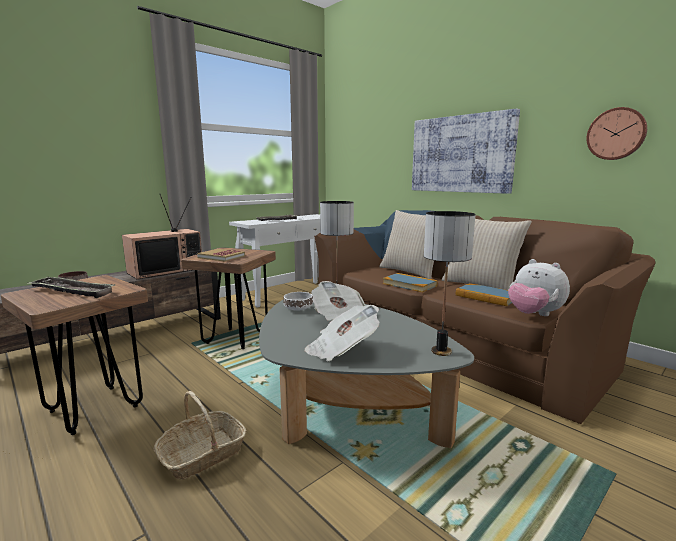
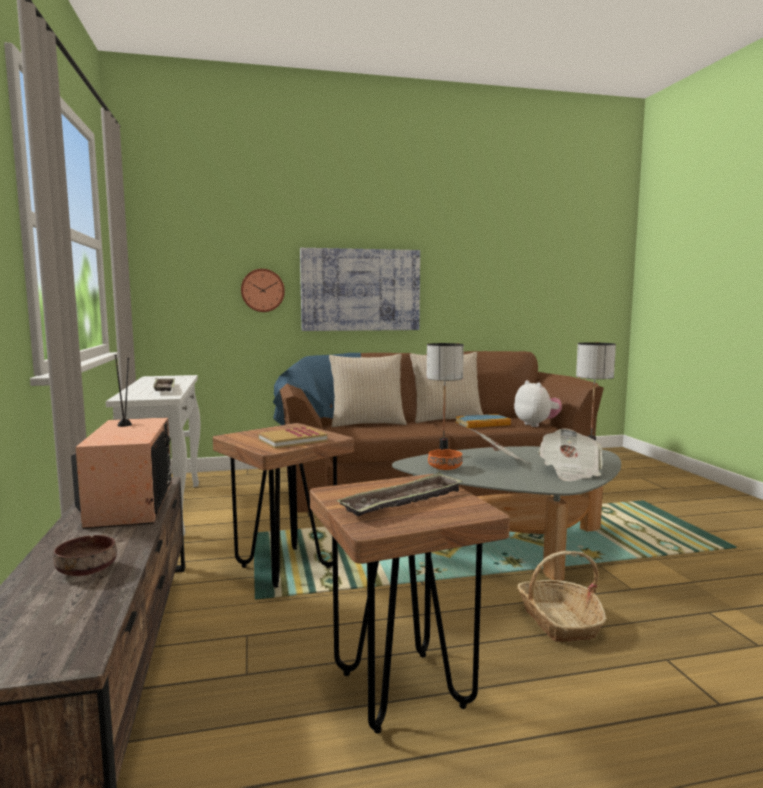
camera: 60 degrees left, 5 degrees down
(297, 308) = (444, 468): white bowl -> orange bowl
(409, 284) = (418, 430): book -> none
(534, 315) = (536, 424): plush toy -> plush toy turned 105 degrees counterclockwise
(616, 134) = (492, 280): wall clock -> wall clock (262, 290)

